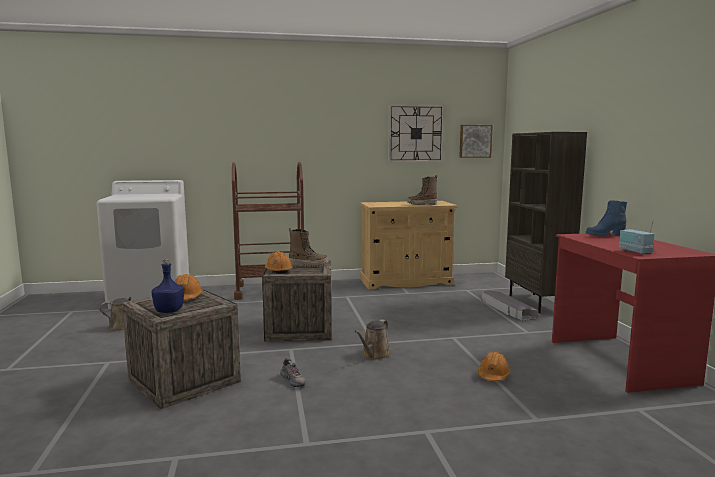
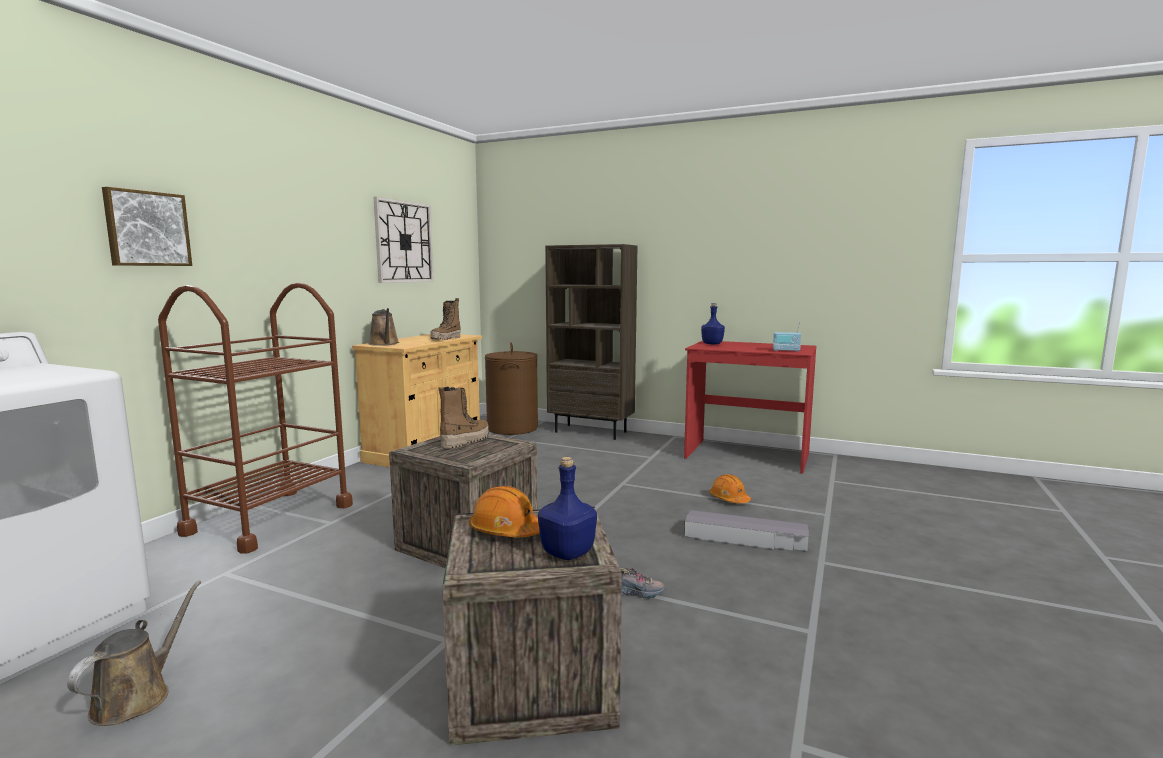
camera: 55 degrees left, 0 degrees up
(278, 270) = (458, 457): orange hard hat -> none
(374, 355) = (617, 528): brown watering can -> brown watering can (384, 344)
(475, 141) = (457, 255): picture -> picture (147, 229)
(488, 285) = (512, 428): none -> brown laundry basket
(508, 309) = (588, 444): grey storage box -> grey storage box (745, 538)
(604, 235) = (712, 344): blue boot -> blue bottle

